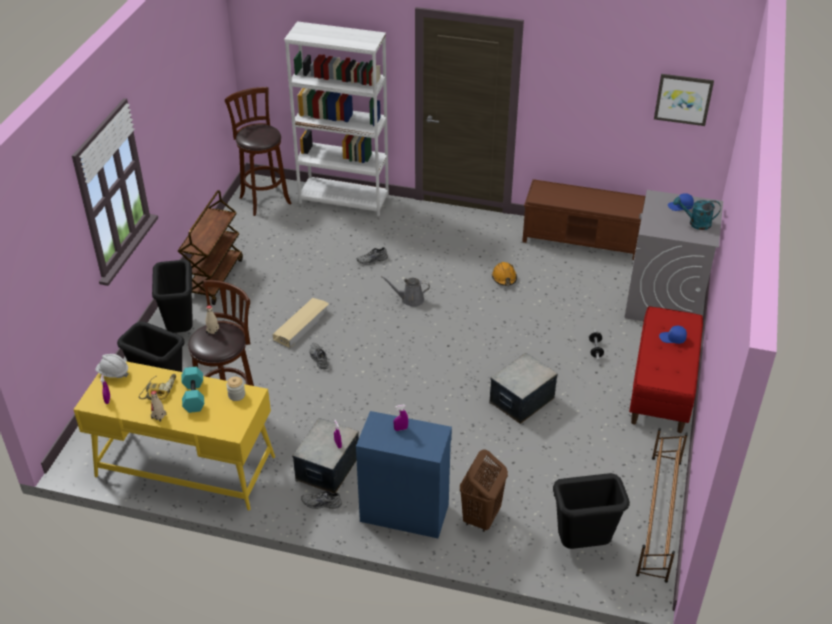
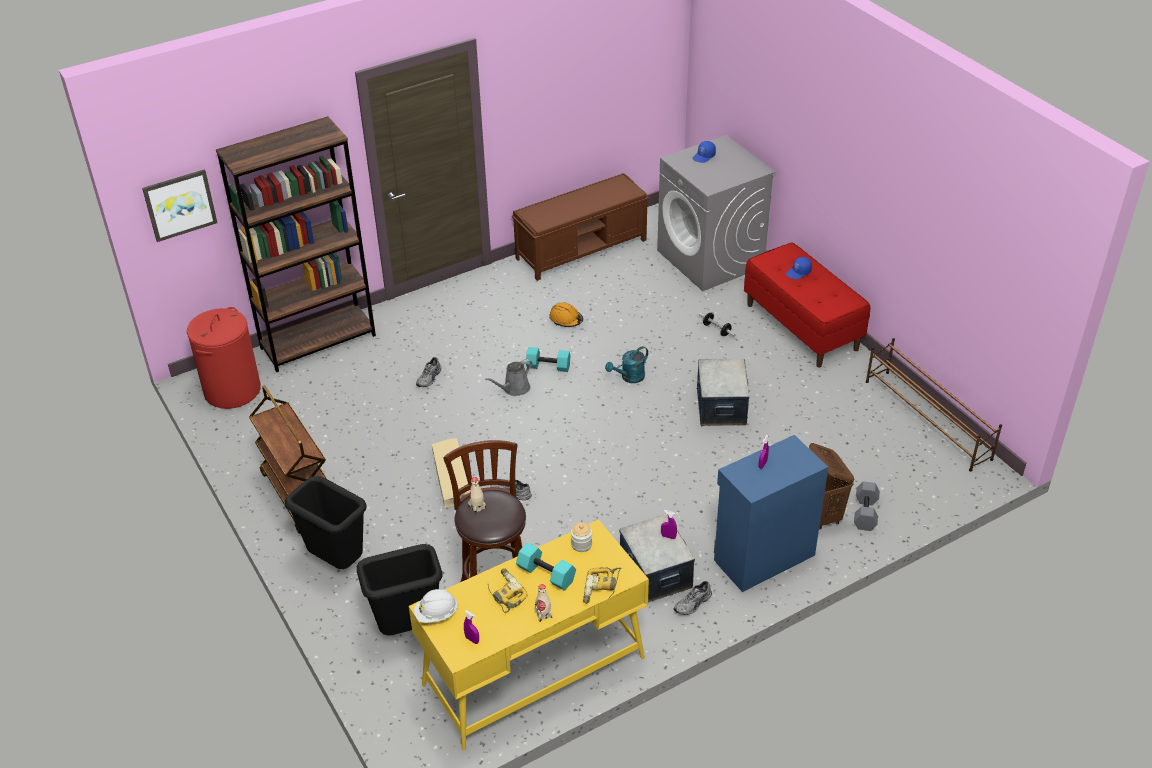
camera: 45 degrees left, 0 degrees up
(207, 427) = (601, 589): none -> power drill
(264, 199) = (232, 390): brown stool -> red laundry basket
(344, 200) = (318, 341): white bookcase -> brown bookcase
(451, 299) = (549, 366): none -> turquoise dumbbell
(513, 541) = (866, 513): none -> grey dumbbell
(582, 545) = (910, 478): black trash can -> none
(683, 99) = (638, 56): picture -> picture (180, 204)
(695, 223) = (734, 163): turquoise watering can -> turquoise watering can (629, 378)

